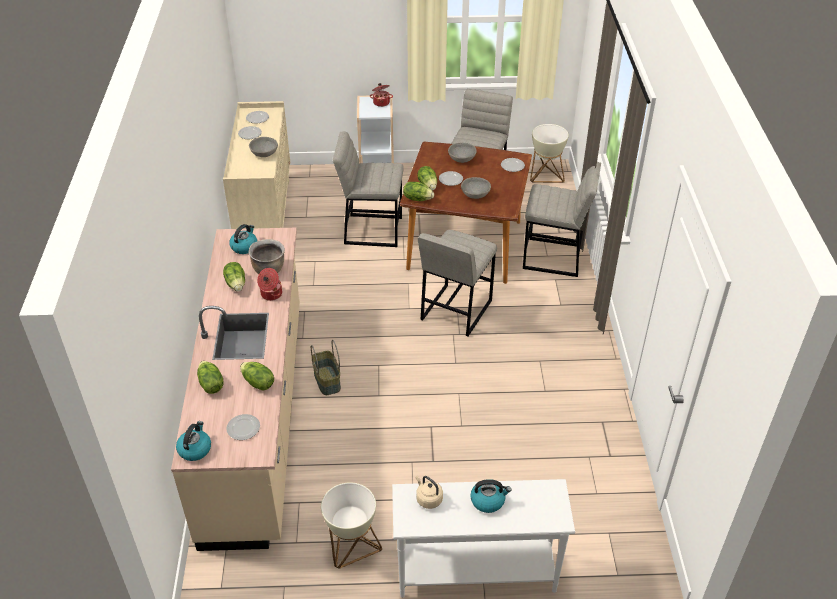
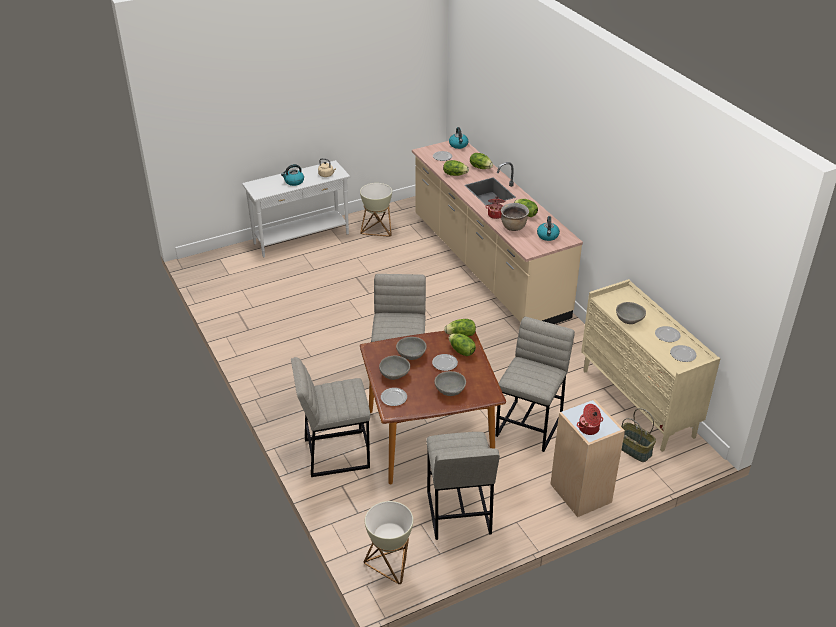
camera: 155 degrees right, 5 degrees down
(326, 380) = (461, 298): basket -> basket (634, 449)
(371, 230) = (530, 424): grey chair -> grey chair turned 45 degrees counterclockwise
(501, 183) = (394, 374): none -> grey bowl

